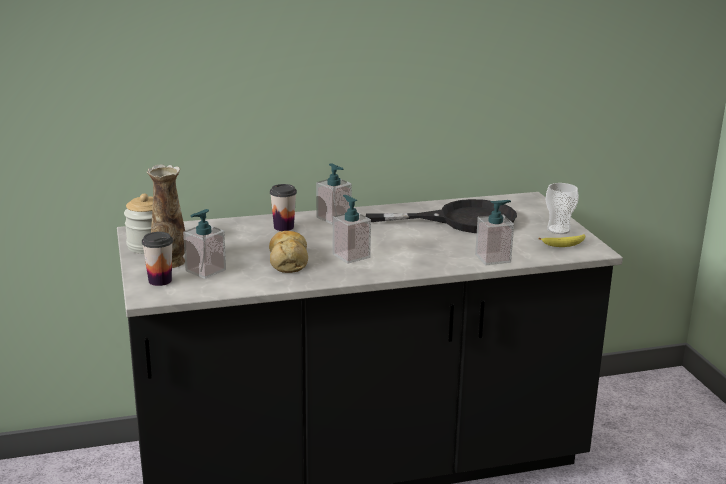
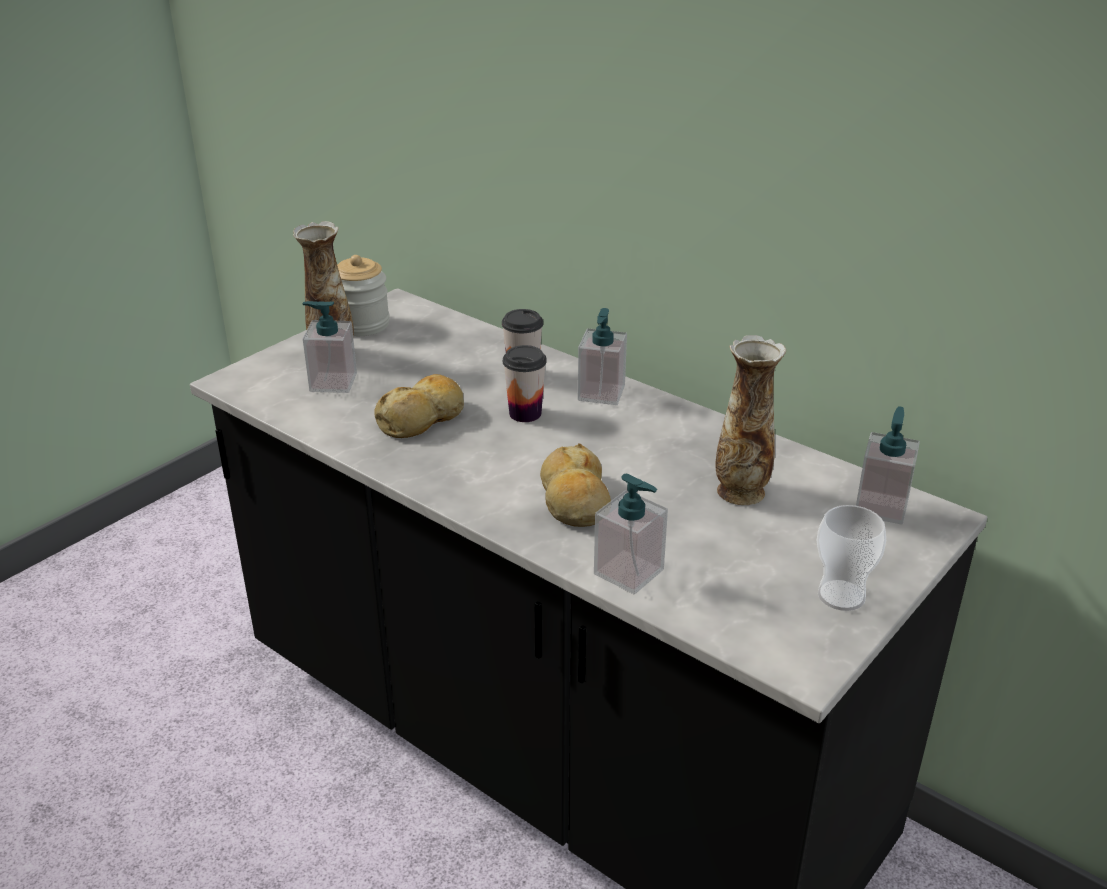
camera: 55 degrees right, 10 degrees up
(160, 281) = (277, 370): cup -> cup (525, 413)
(351, 256) = (490, 454): soap dispenser -> soap dispenser (881, 506)
(421, 251) = (574, 500): none -> bread
(462, 220) = (741, 491): black frying pan -> vase
(565, 244) = (786, 624): banana -> none

